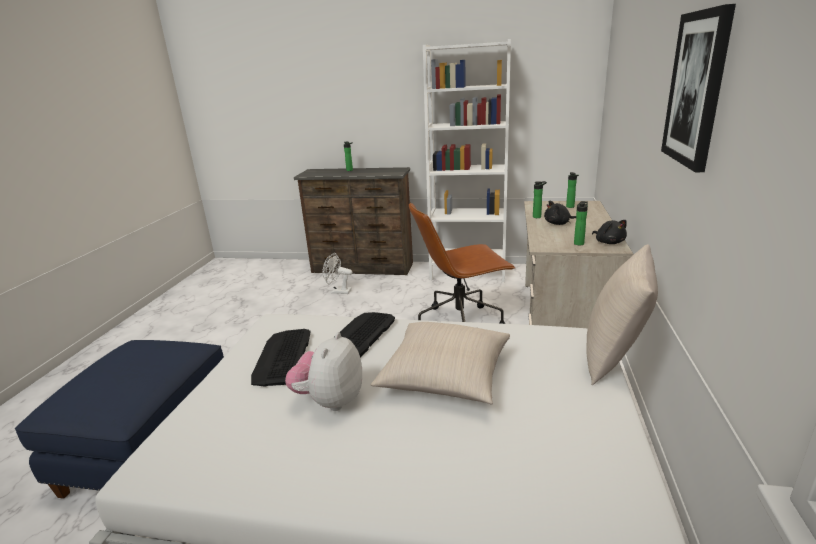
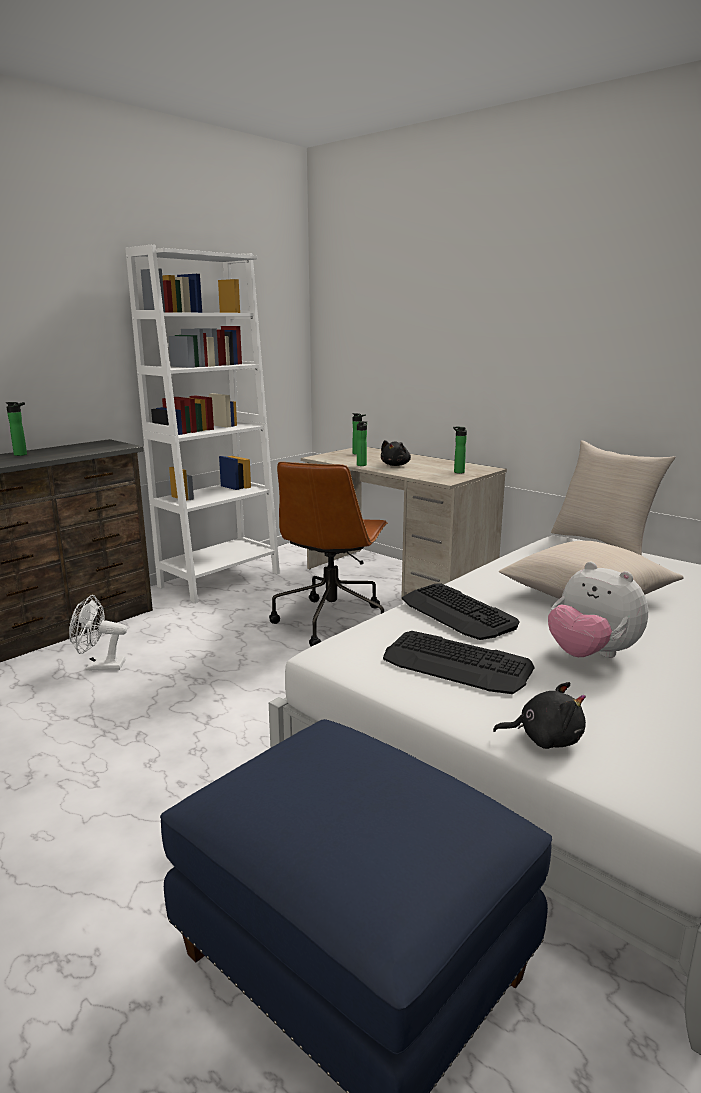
camera: 60 degrees left, 5 degrees down
(338, 291) = (99, 666): white fan -> white fan turned 45 degrees clockwise
(609, 242) = (472, 467): black plush toy -> black plush toy (545, 739)
(696, 89) = (609, 302): picture -> none

